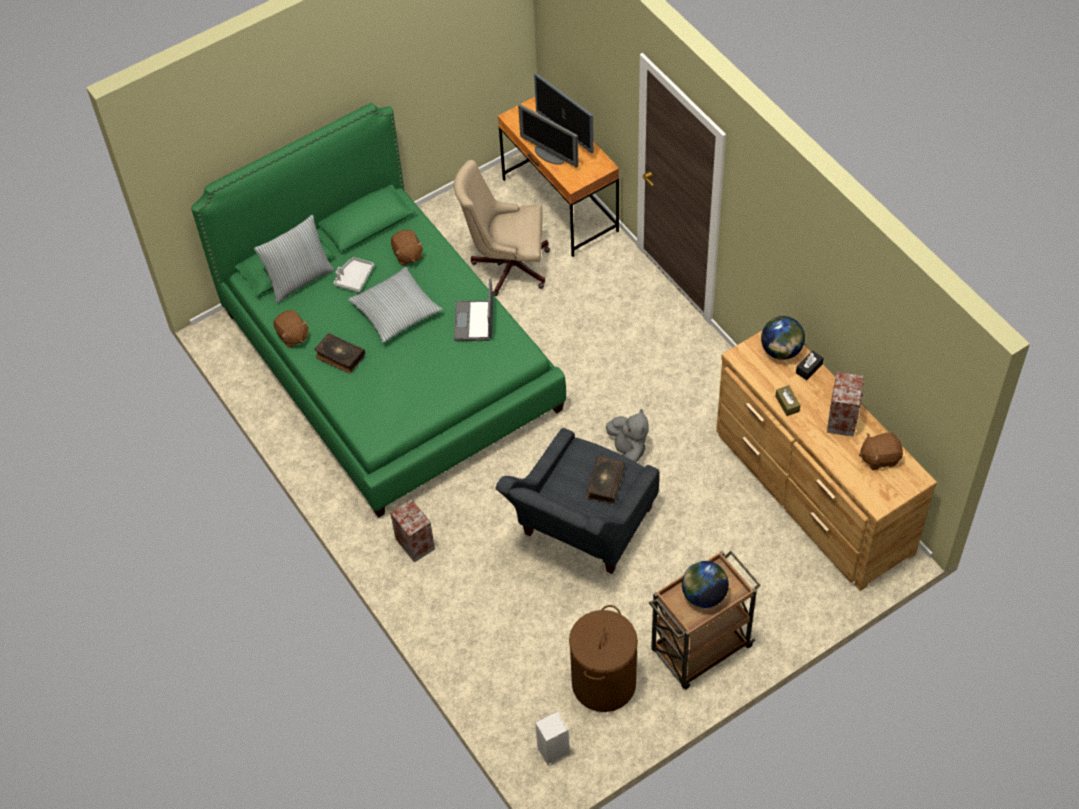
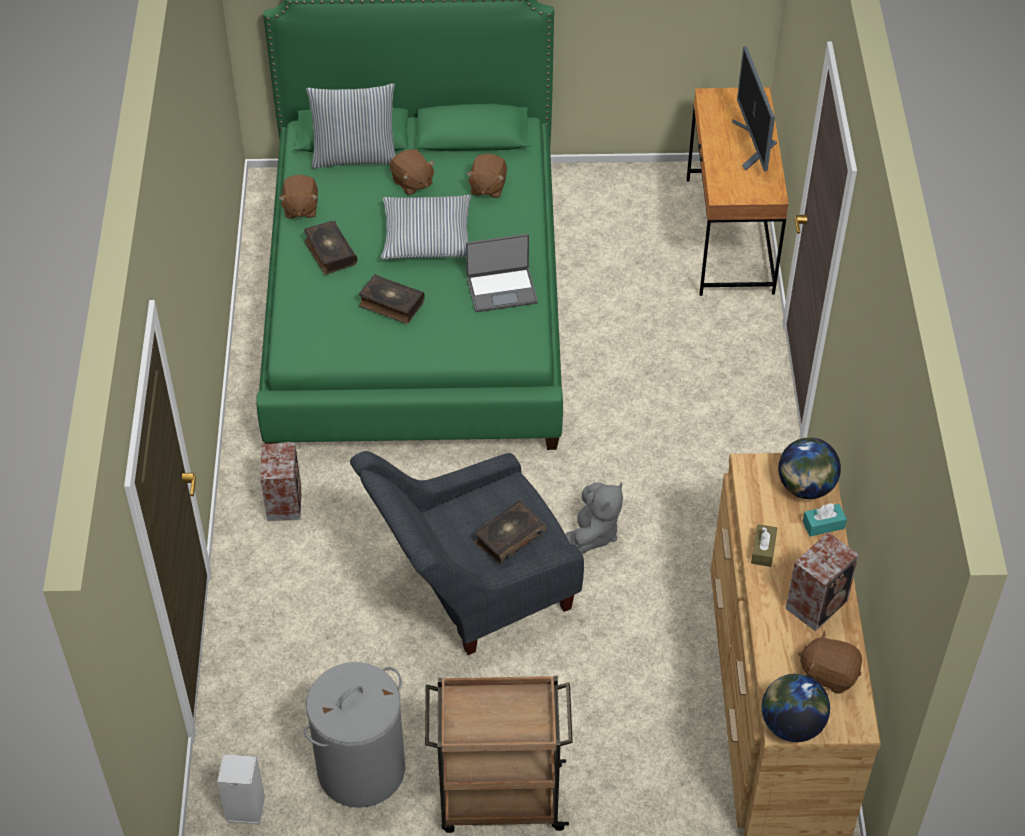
camera: 30 degrees right, 5 degrees down
(354, 278) = (412, 183): grey tray -> brown plush toy
(411, 370) = (391, 304): none -> book
(475, 321) = (501, 289): laptop -> laptop turned 135 degrees counterclockwise
(506, 265) = (618, 269): beige office chair -> none
(549, 155) = (719, 154): monitor -> none
(603, 682) = (361, 768): brown laundry basket -> grey laundry basket
(703, 595) = (497, 715): globe -> globe (791, 724)
(809, 368) = (823, 525): black tissue box -> turquoise tissue box

